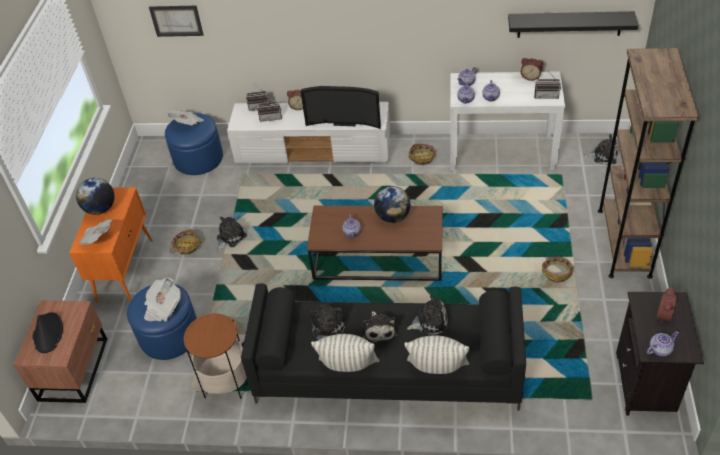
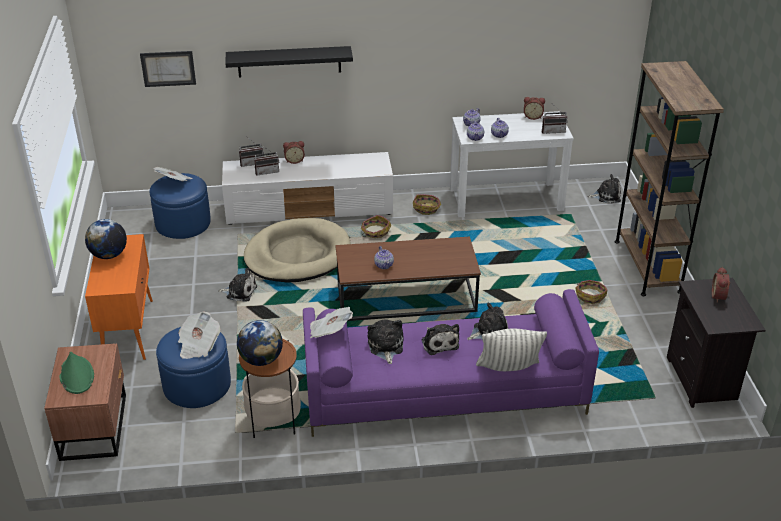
camera: 15 degrees left, 10 degrees down
(48, 333) = (76, 375): black hat -> green hat
(98, 239) = (115, 281): newspaper -> newspaper (330, 331)
(186, 246) = (193, 303): basket -> basket (375, 232)
(230, 237) = (240, 292): plush toy -> plush toy turned 75 degrees clockwise
(290, 201) = (297, 255): none -> beige dog bed
(344, 121) = (347, 171): television -> none
(348, 367) = (417, 377): pillow -> none
(386, 370) = (443, 394): black sofa -> purple sofa
(393, 217) = (422, 249): globe -> globe (261, 359)
(569, 24) = (568, 61): black shelf -> black shelf (289, 61)
(659, 349) = (722, 323): teapot -> none

